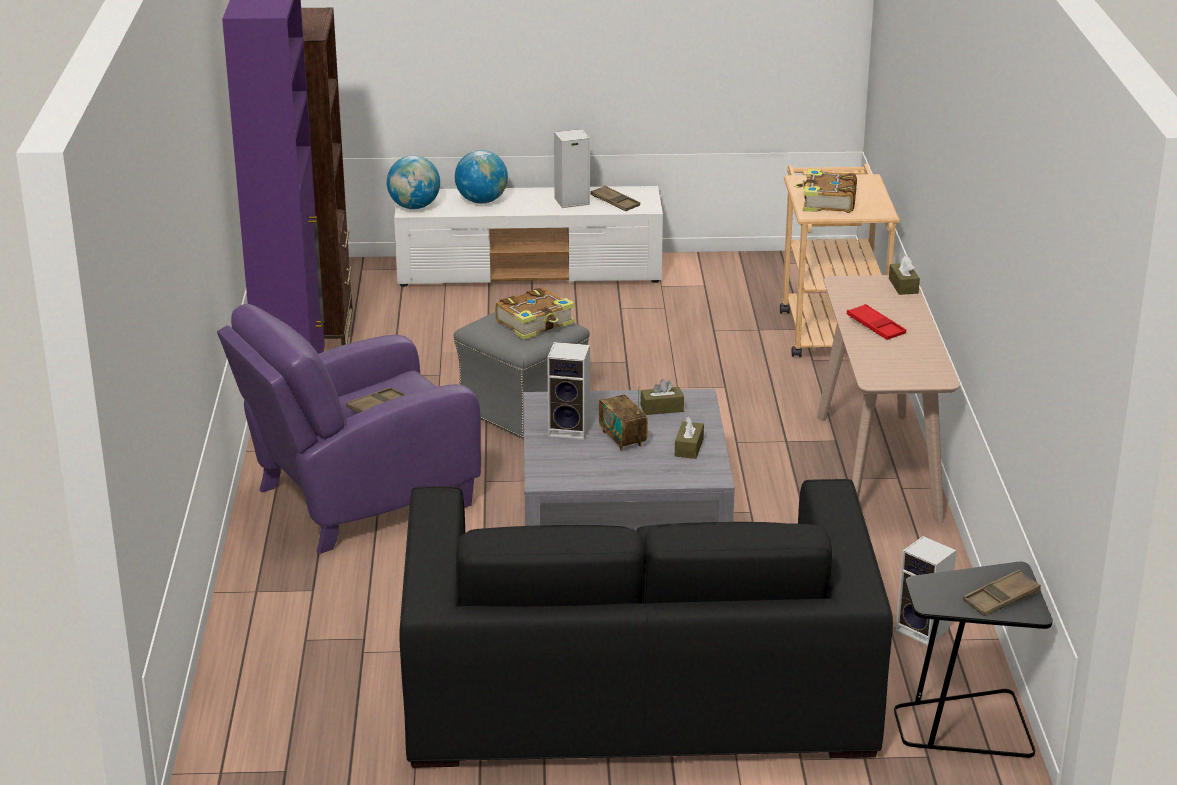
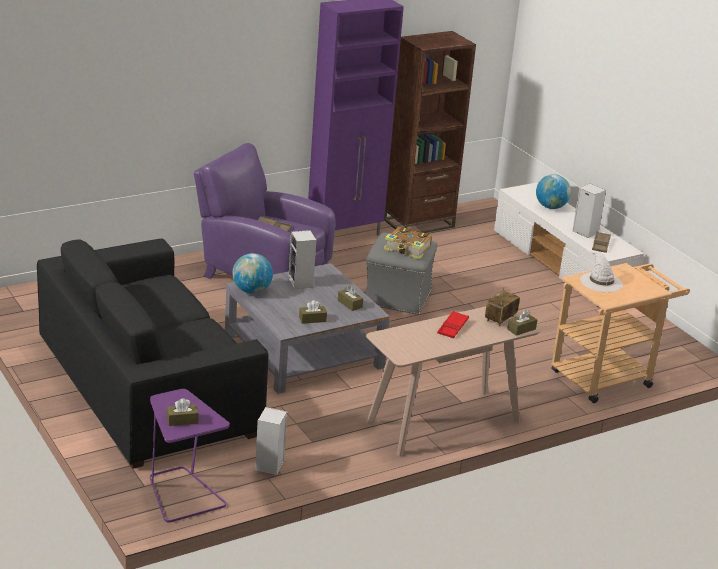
camera: 60 degrees right, 0 degrees up
(414, 207) = (519, 191): globe -> globe (251, 291)
(622, 439) = (304, 299): radio -> radio (500, 319)
(827, 202) = (600, 281): book -> white hat
(965, 725) = (182, 494): black side table -> purple side table
(1001, 598) = (182, 420): brown tray -> brown tissue box

